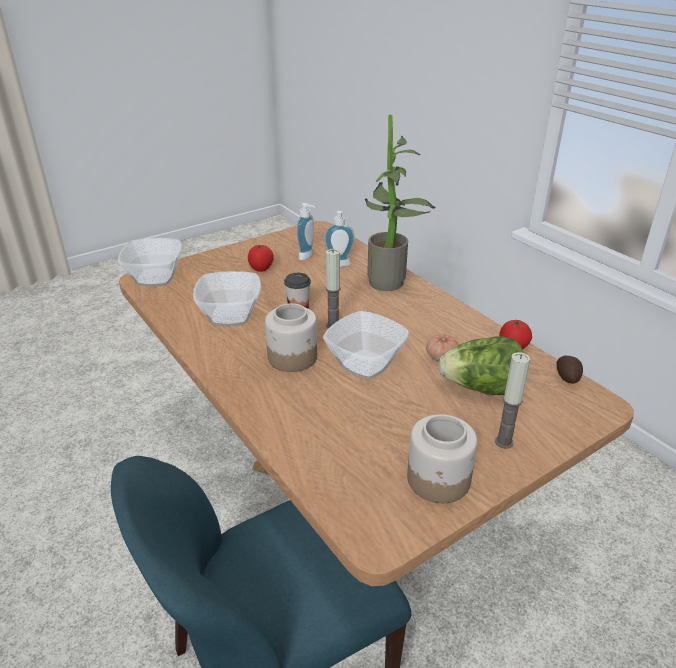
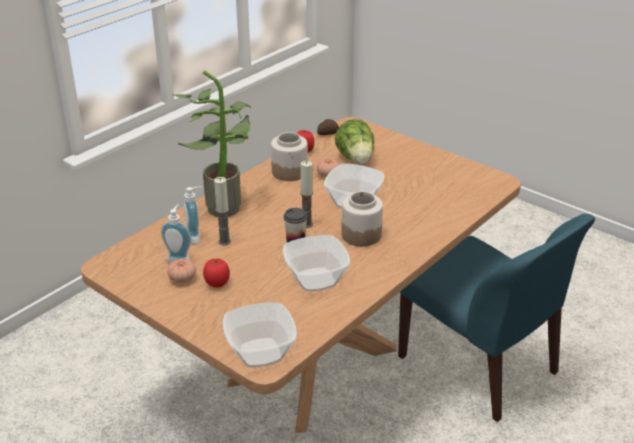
camera: 105 degrees left, 0 degrees up
(278, 255) = (182, 279): none -> tomato
(439, 480) = (447, 168): jar -> jar (290, 172)
(504, 442) = (403, 151): candle -> candle (224, 241)

